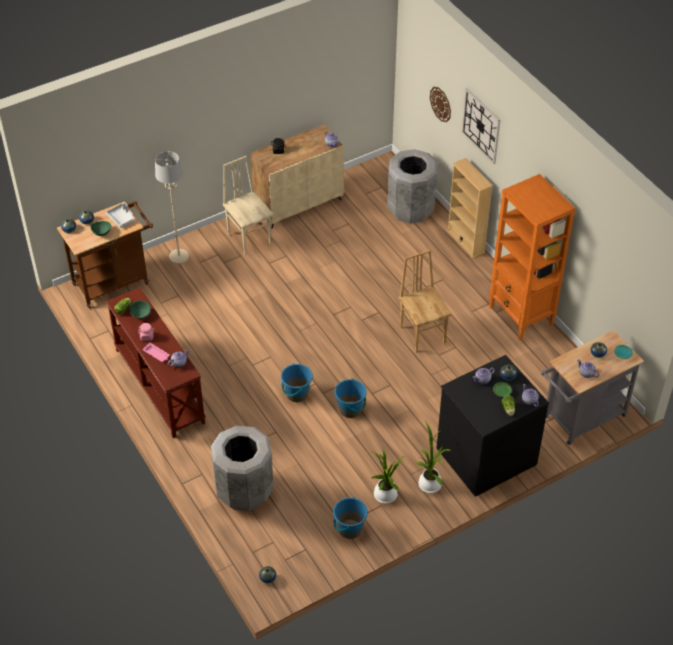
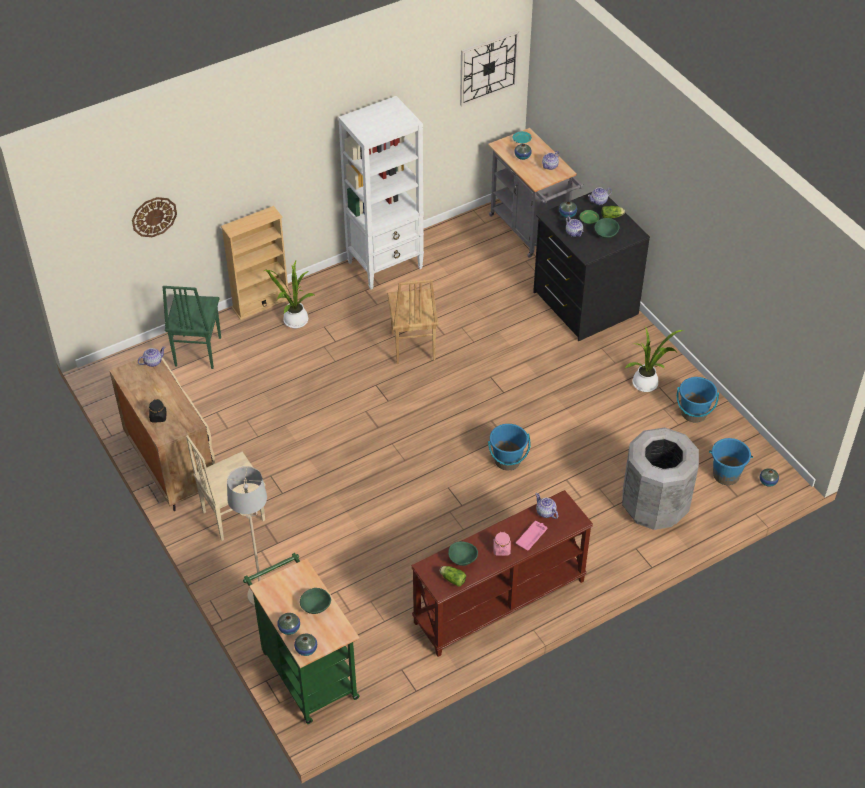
camera: 90 degrees left, 0 degrees up
(115, 282) = (306, 670): brown cart -> green cart
(121, 218) = (286, 585): grey tray -> none
(350, 409) = (528, 412): blue bucket -> blue bucket (726, 475)
(410, 209) = (197, 352): grey trash can -> green chair
(423, 334) = (412, 346): brown chair -> brown chair turned 75 degrees counterclockwise
(429, 482) = (625, 348): potted plant -> potted plant (293, 321)
(481, 125) = (230, 166): wall clock -> wall clock (488, 67)
(482, 403) = (606, 234): none -> green bowl
(521, 316) = (386, 265): orange bookcase -> white bookcase

